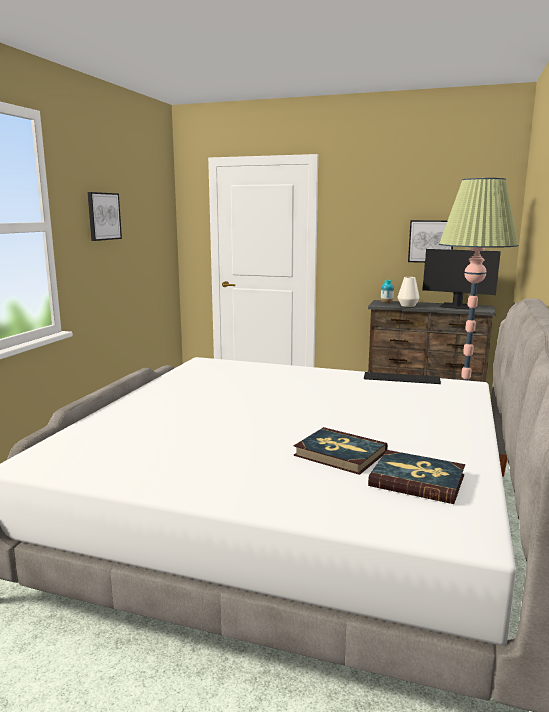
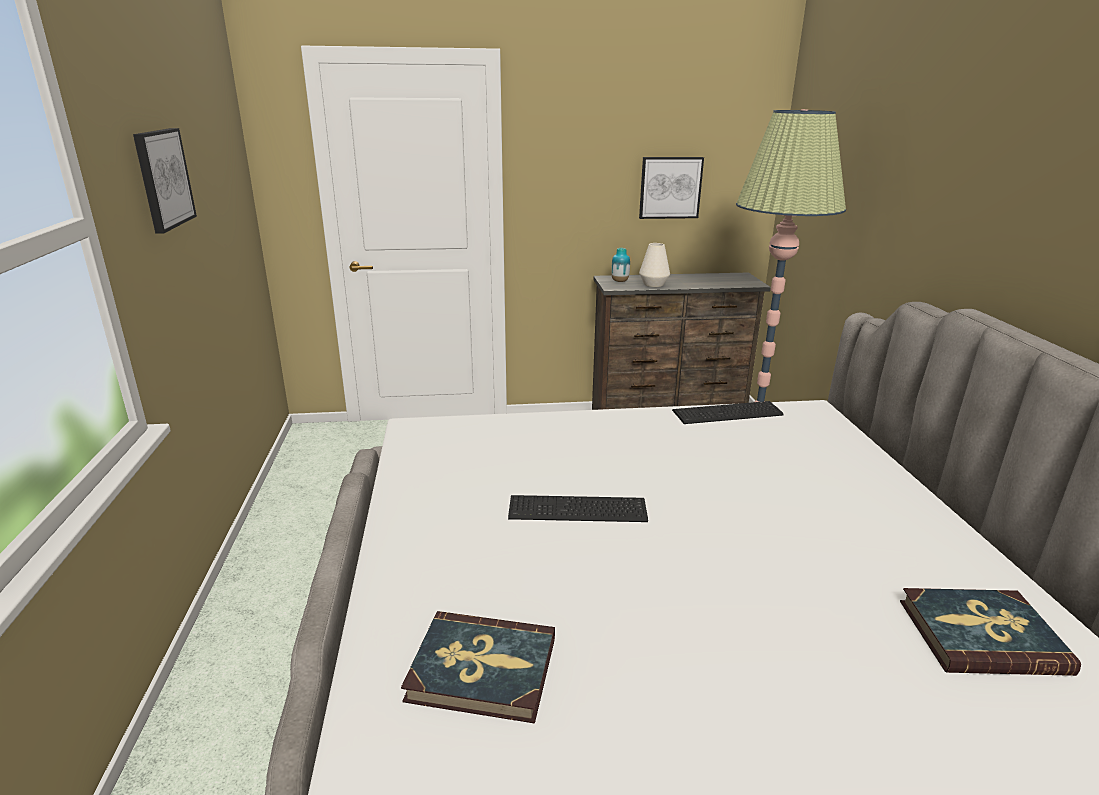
camera: 25 degrees left, 10 degrees up
(248, 400) = (579, 510): none -> keyboard
(340, 454) = (833, 606): book -> book (482, 670)
(457, 307) = (714, 280): monitor -> none

